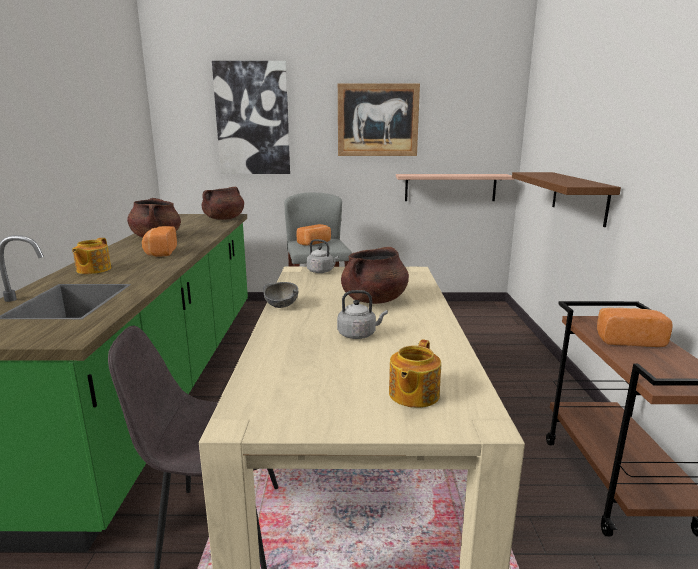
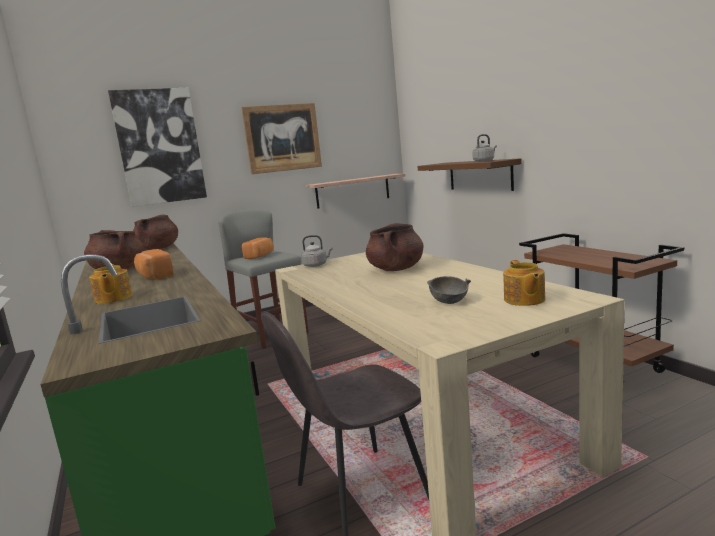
camera: 25 degrees left, 5 degrees down
(281, 305) = (329, 288): grey bowl -> grey bowl (449, 302)
(359, 334) = (426, 286): grey kettle -> grey kettle (484, 161)
(627, 339) = (580, 254): bread -> none

